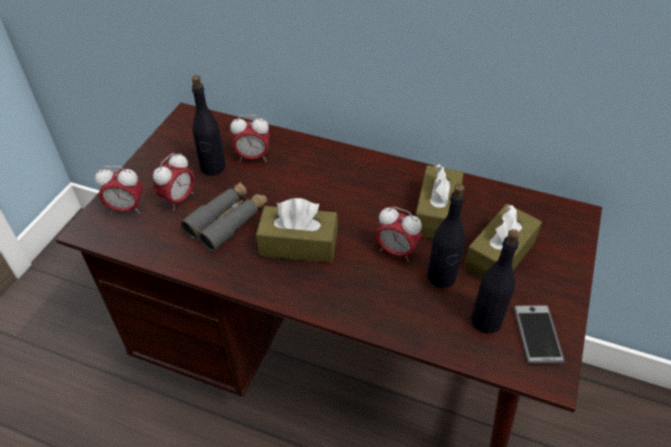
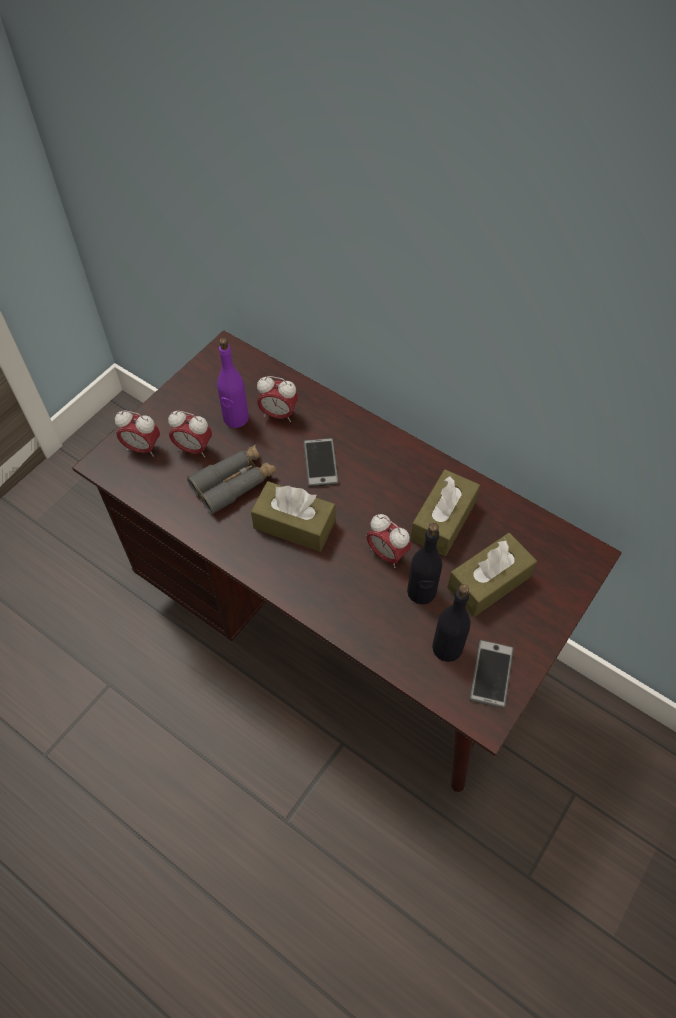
camera: 15 degrees right, 10 degrees up
(179, 200) = (193, 448): alarm clock -> alarm clock turned 60 degrees clockwise
(213, 168) = (235, 418): black bottle -> purple bottle
(305, 188) = (320, 463): none -> phone

